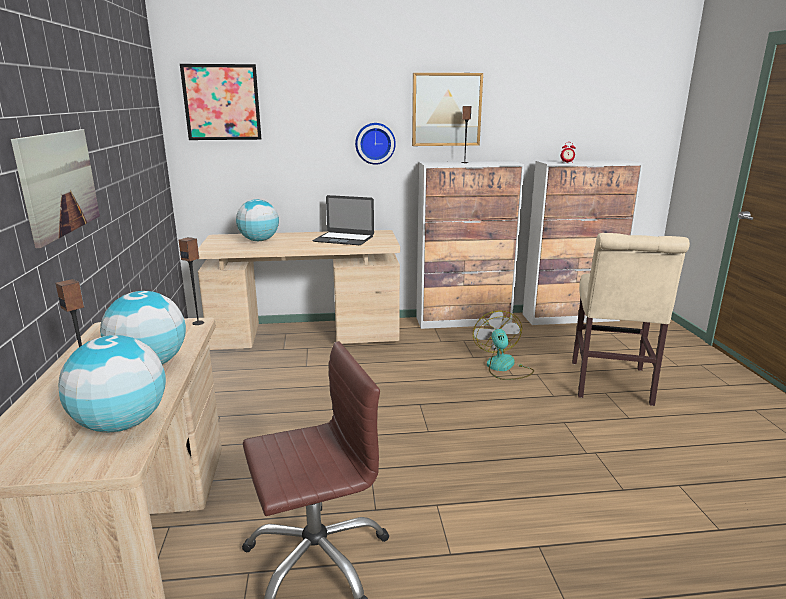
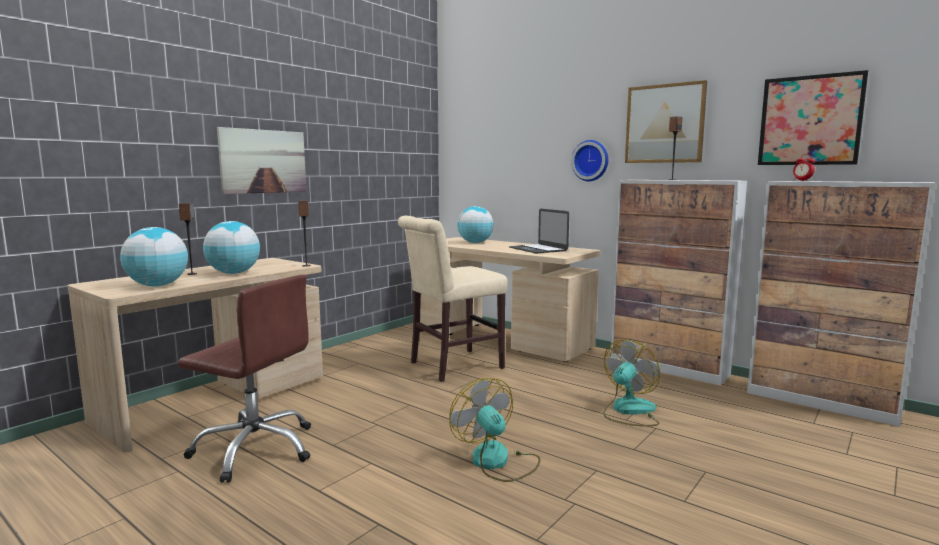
camera: 45 degrees right, 10 degrees down
(222, 102) = (475, 127): picture -> picture (810, 120)
(509, 449) = (497, 462): none -> fan
(611, 385) = (729, 469): beige chair -> beige chair (451, 366)

